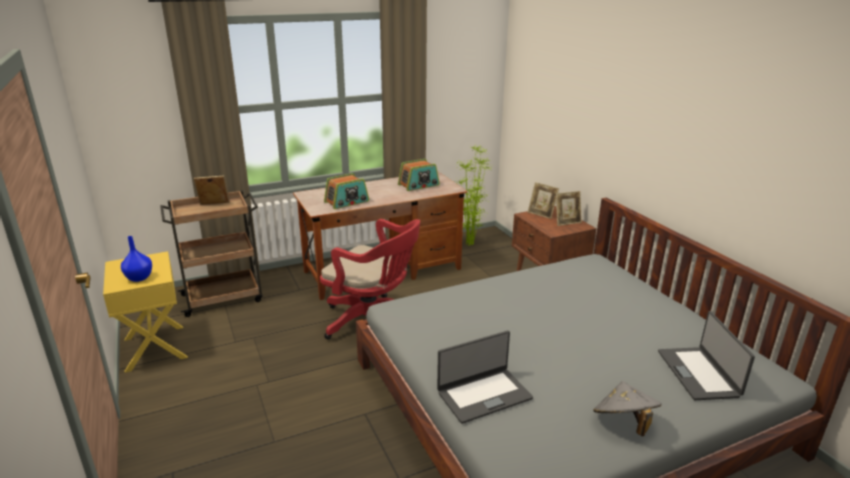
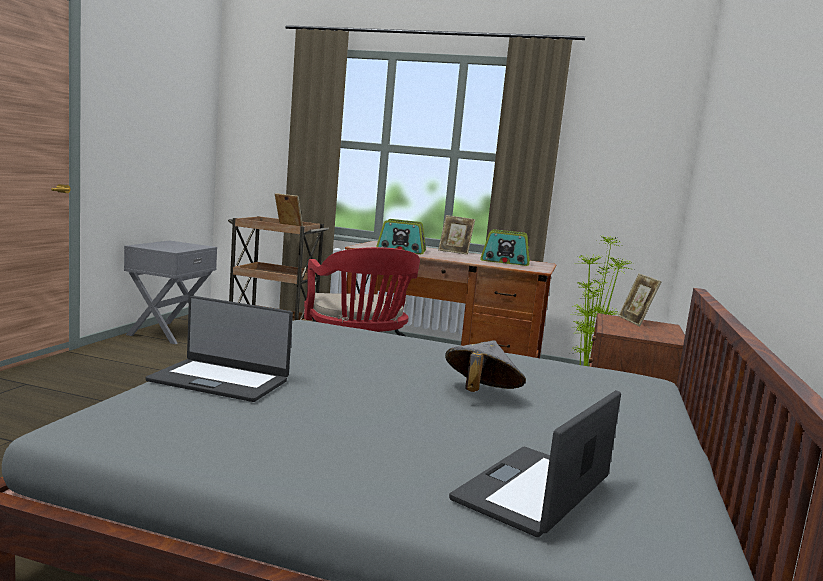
camera: 40 degrees right, 15 degrees down
(139, 278) = (163, 247): blue vase -> none
(154, 348) = (169, 332): yellow nightstand -> grey nightstand
(567, 222) = (656, 333): picture frame -> picture frame (454, 252)
(623, 423) = (293, 461): grey hat -> grey hat (480, 394)

